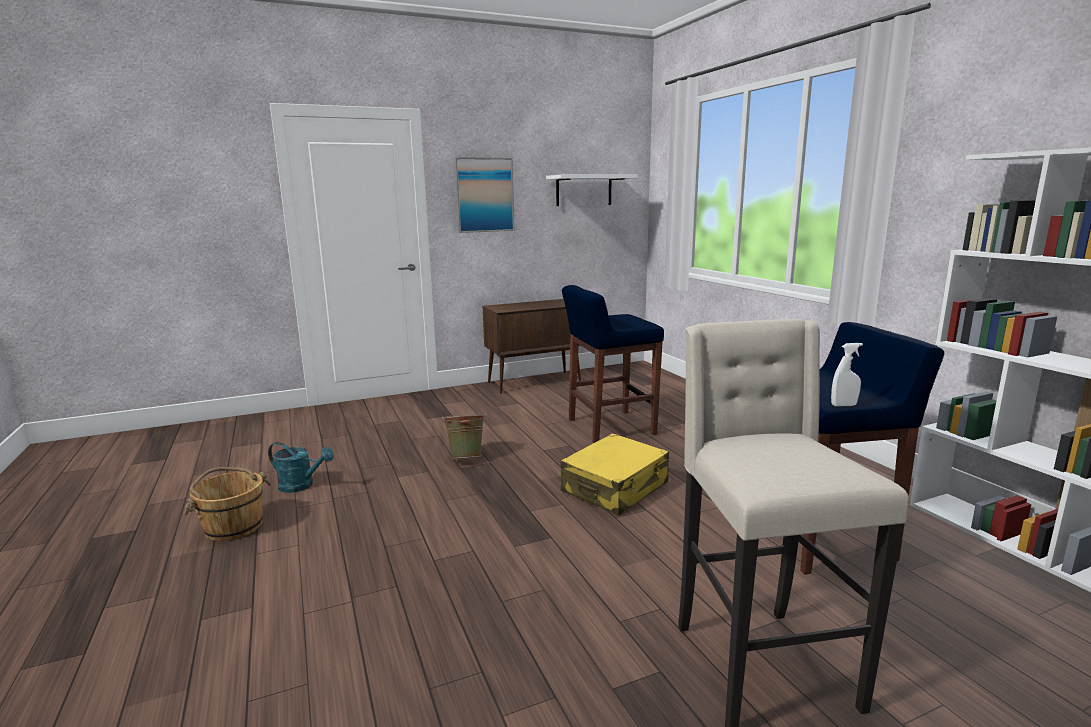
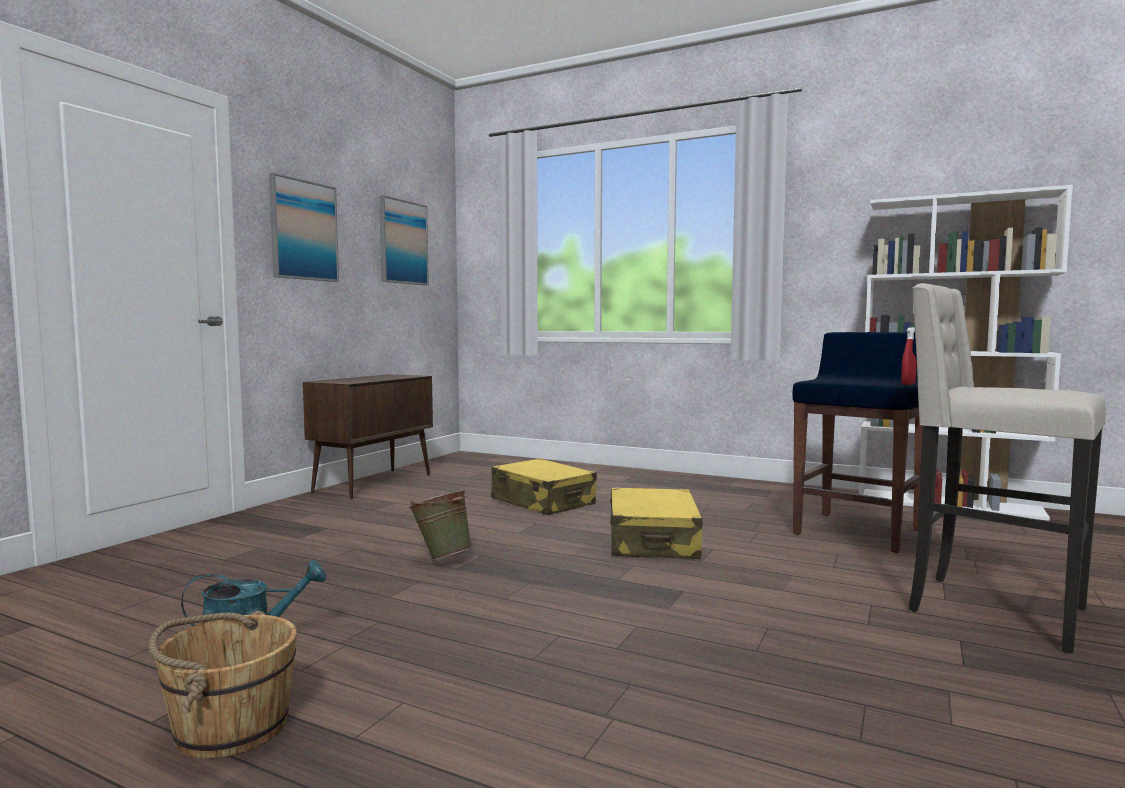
camera: 40 degrees left, 10 degrees down
(584, 190) = (402, 242): white shelf -> picture
(609, 427) = (543, 502): blue stool -> yellow suitcase
(843, 405) = (908, 384): white spray bottle -> red spray bottle

